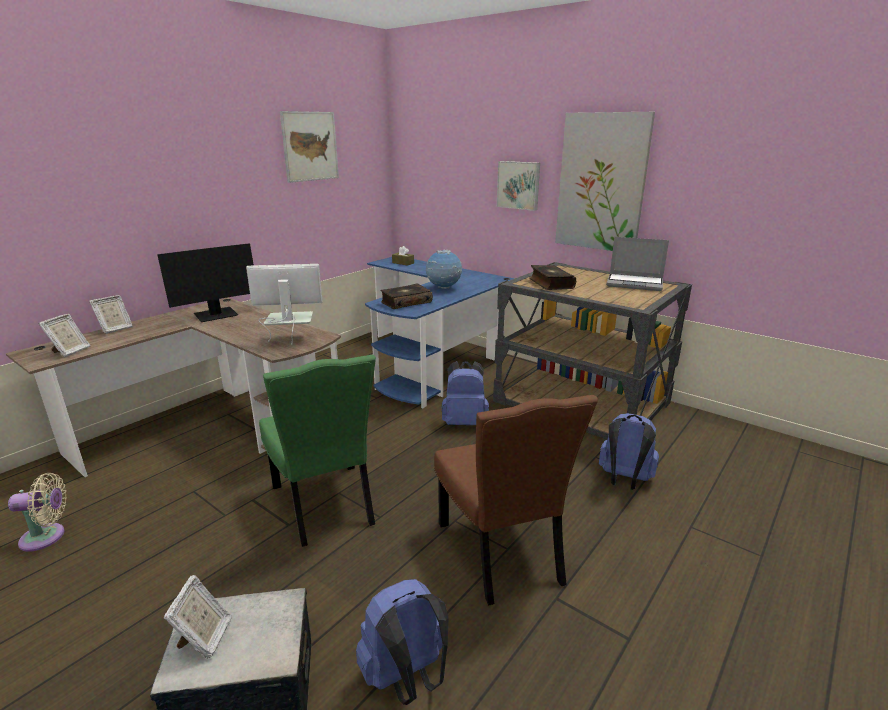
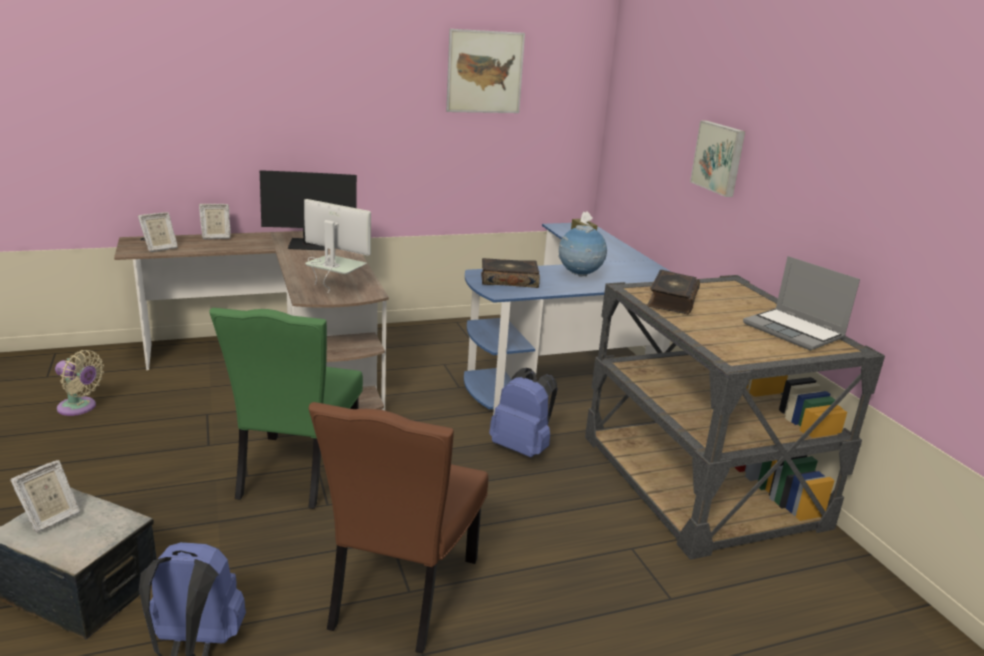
camera: 30 degrees right, 0 degrees up
(601, 183) = (805, 174): picture -> none
(624, 480) = (633, 589): blue backpack -> none

